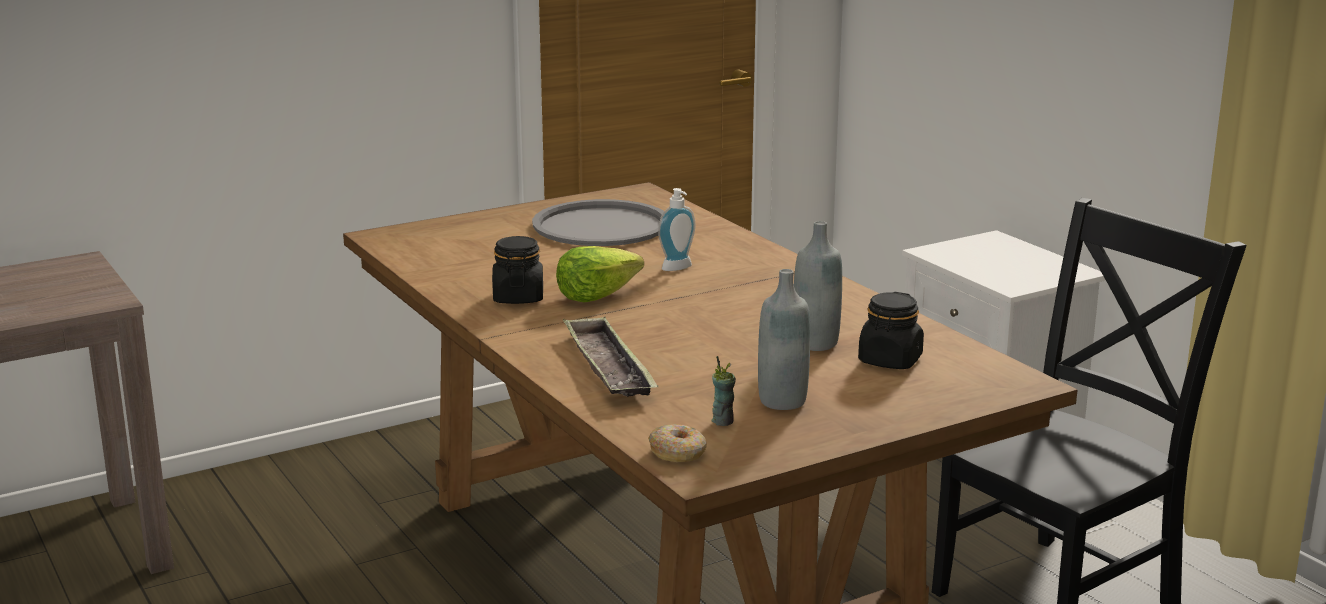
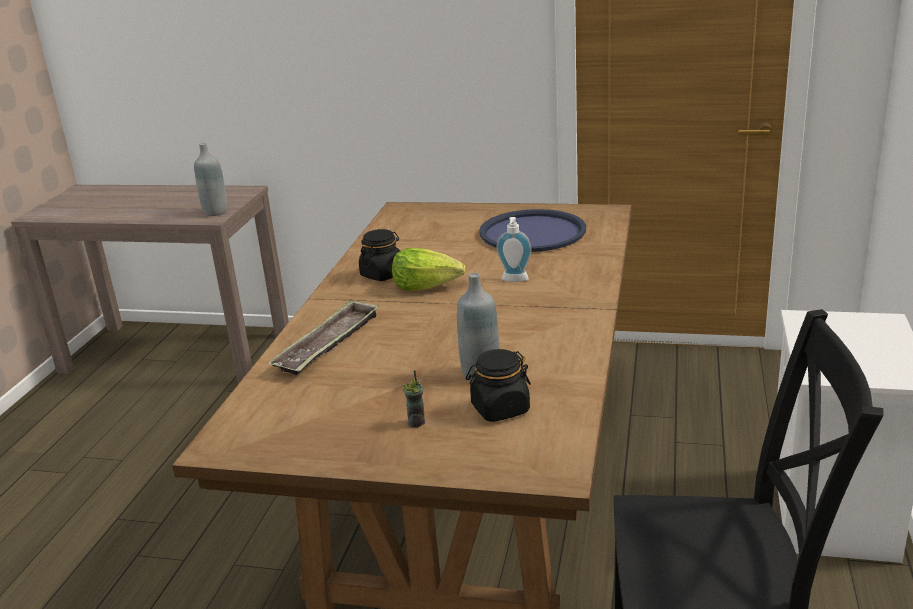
camera: 45 degrees right, 5 degrees up
(601, 226) = (532, 232): grey tray -> blue tray
(678, 452) = (236, 426): donut -> none
(723, 421) = (304, 413): cup -> cup (416, 422)
(782, 401) = (367, 413): grey bottle -> grey bottle (215, 212)

